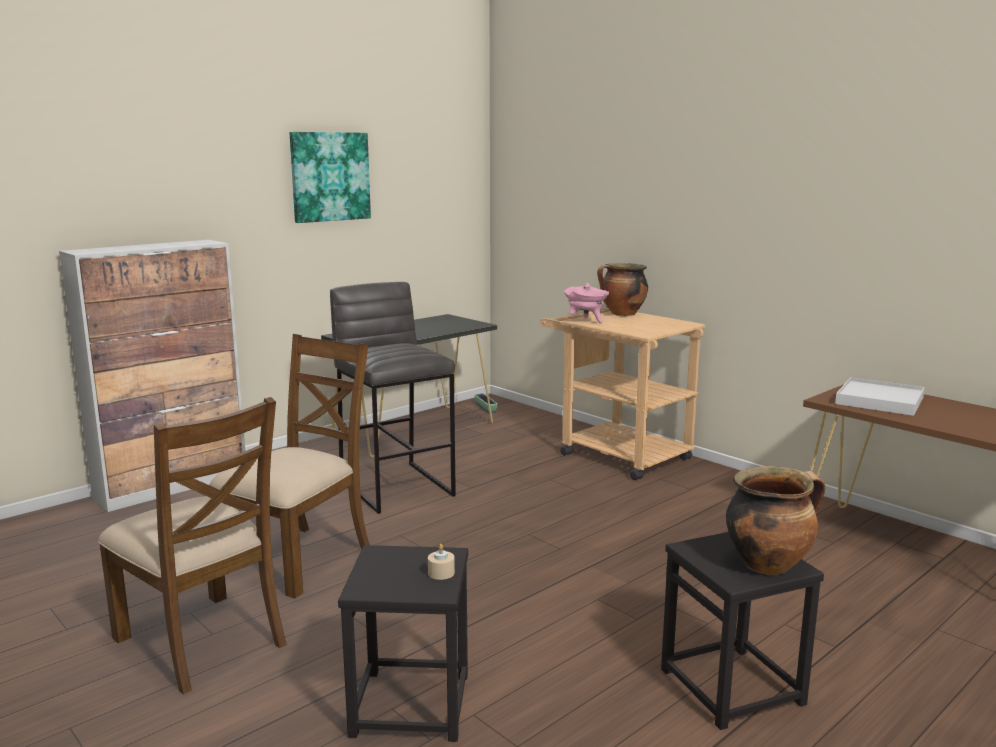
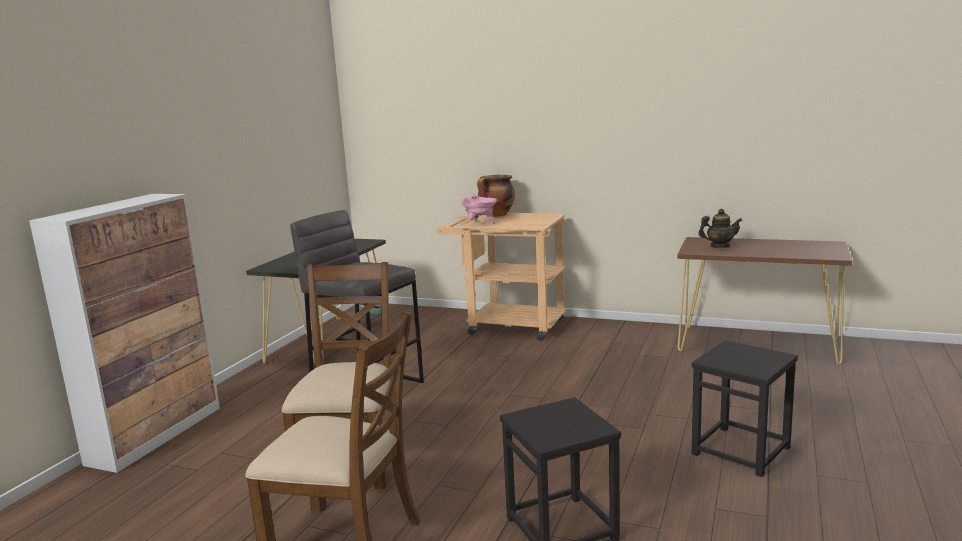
camera: 25 degrees left, 0 degrees up
(330, 176) = (235, 125): picture -> none
(441, 573) = (582, 416): beige candle -> none
(768, 564) = (764, 358): cooking pot -> none
(879, 400) = (719, 246): white tray -> teapot

